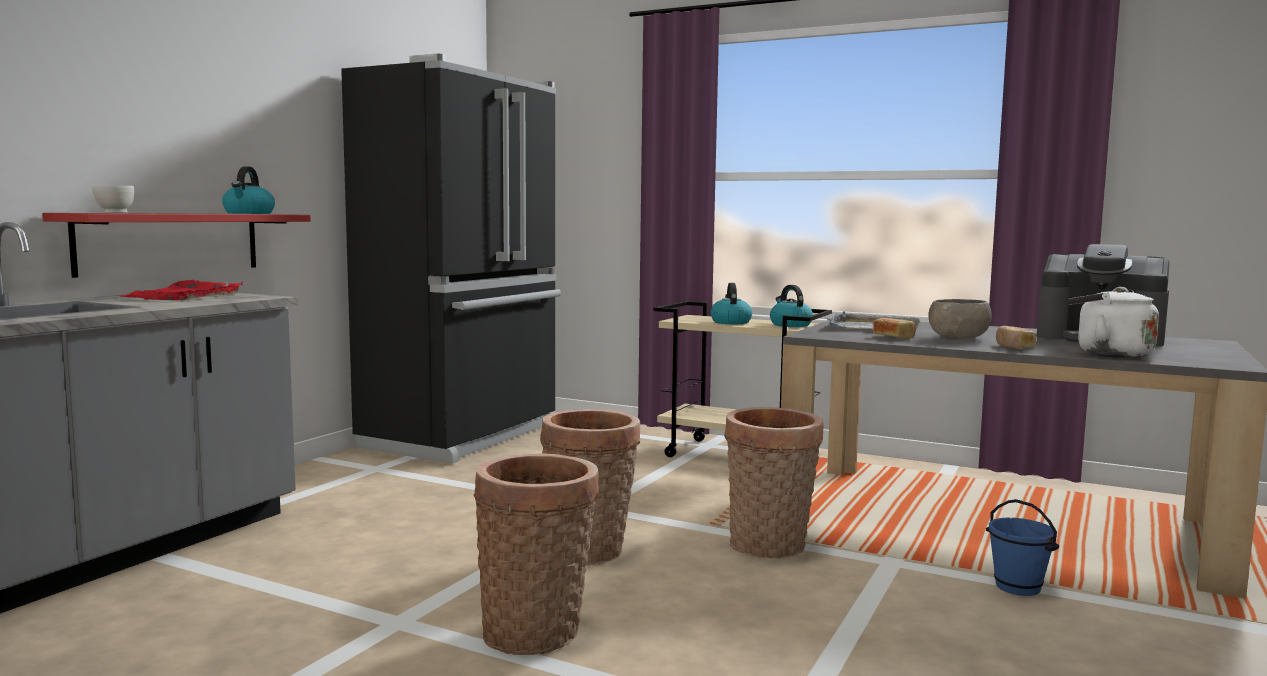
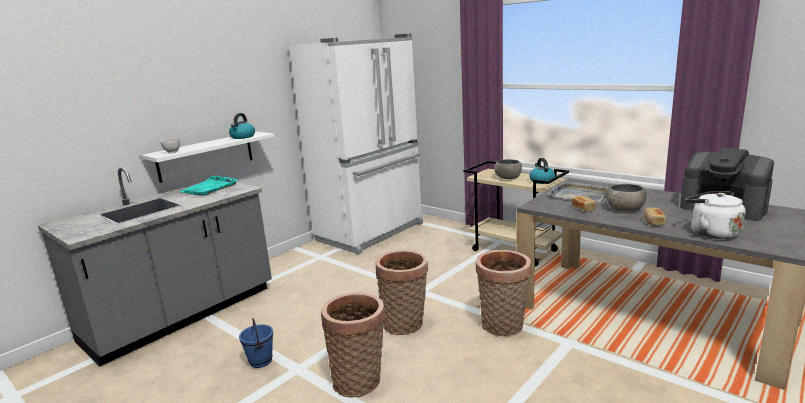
camera: 15 degrees right, 10 degrees up
(170, 242) = (206, 156): red shelf -> white shelf
(183, 295) = (210, 188): red tray -> turquoise tray
(465, 436) = (372, 232): black fridge -> white fridge
(730, 322) = (507, 178): kettle -> grey bowl
(1018, 587) = (637, 368): blue bucket -> blue bucket (261, 361)

